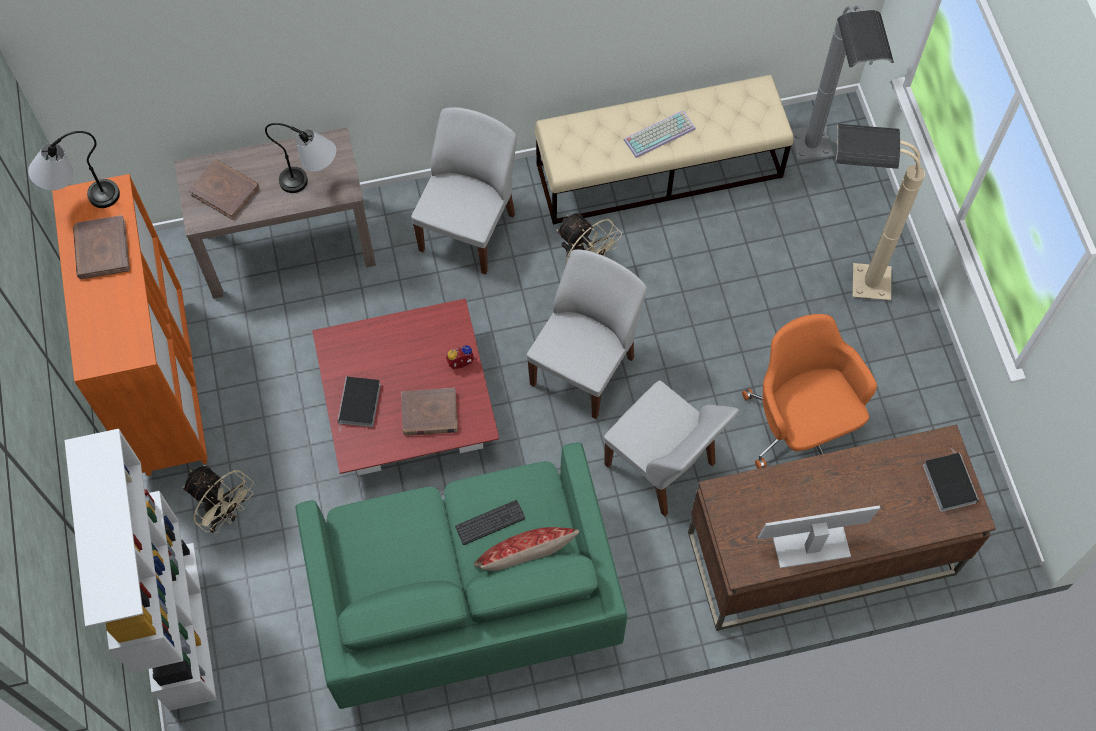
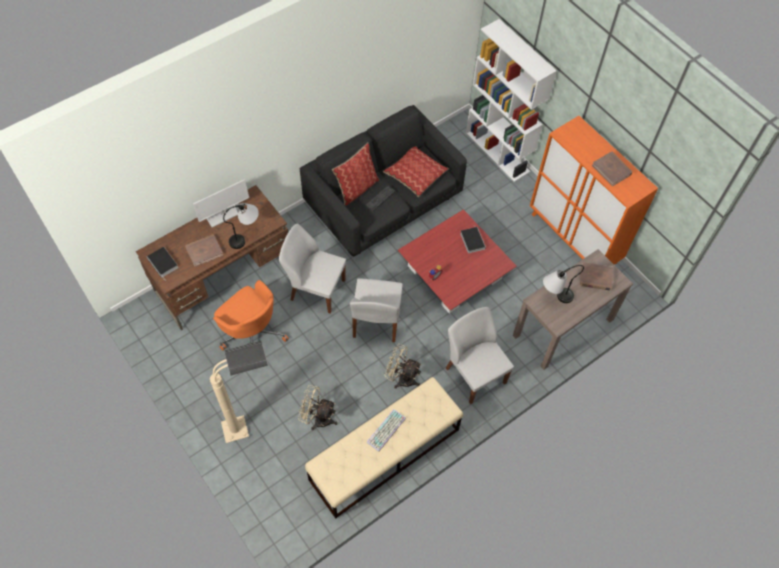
camera: 155 degrees right, 5 degrees down
(82, 200) = (639, 188): table lamp -> table lamp (246, 236)
(225, 513) = (509, 198): beige fan -> beige fan (318, 418)
(398, 550) = (415, 174): none -> pillow
(429, 414) = (436, 248): brown book -> brown book (204, 251)
(464, 595) = (384, 203): green sofa -> black sofa
(468, 230) = (475, 374): white chair -> white chair turned 150 degrees clockwise
(817, 167) = (289, 496): grey floor lamp -> none

